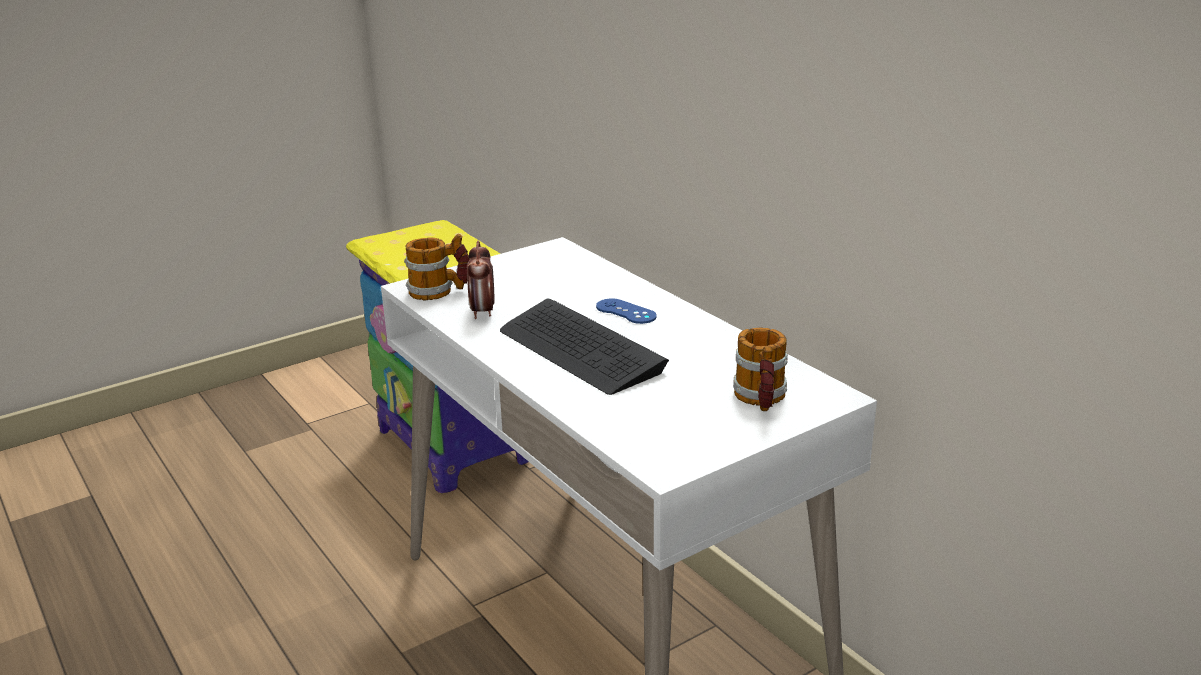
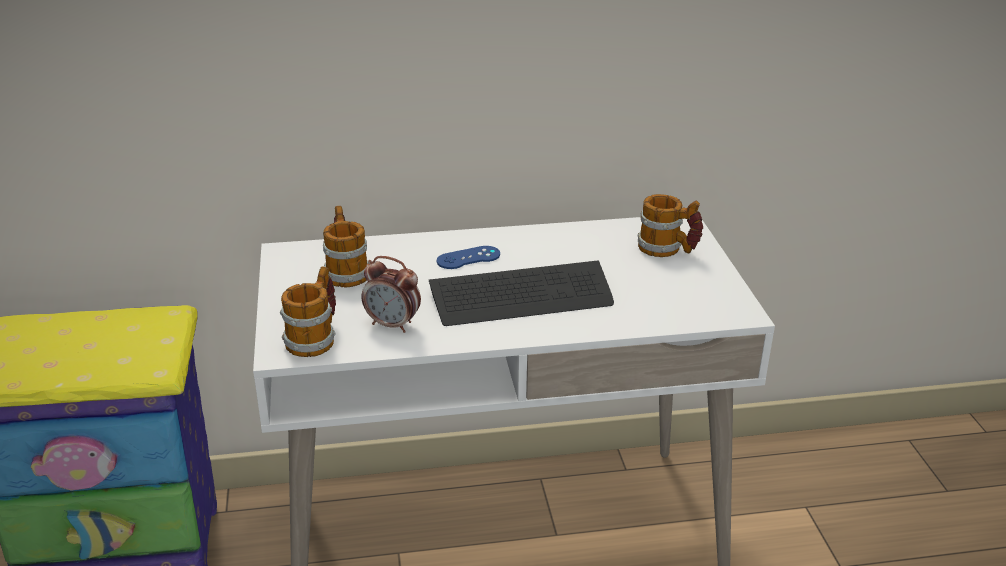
camera: 65 degrees left, 5 degrees up
(549, 274) = (346, 271): none -> mug

